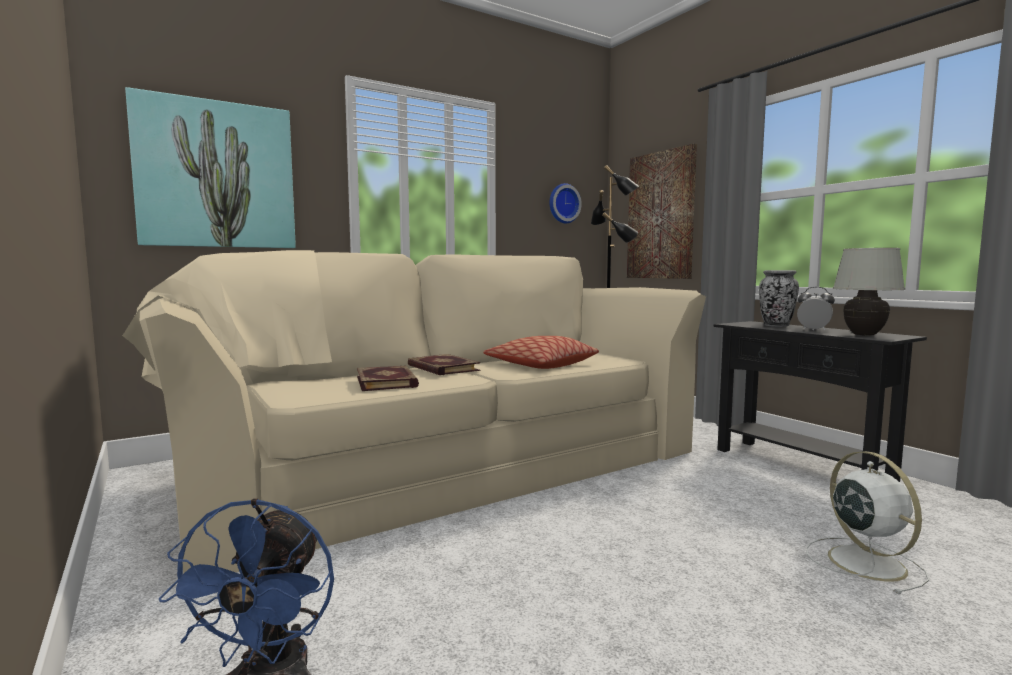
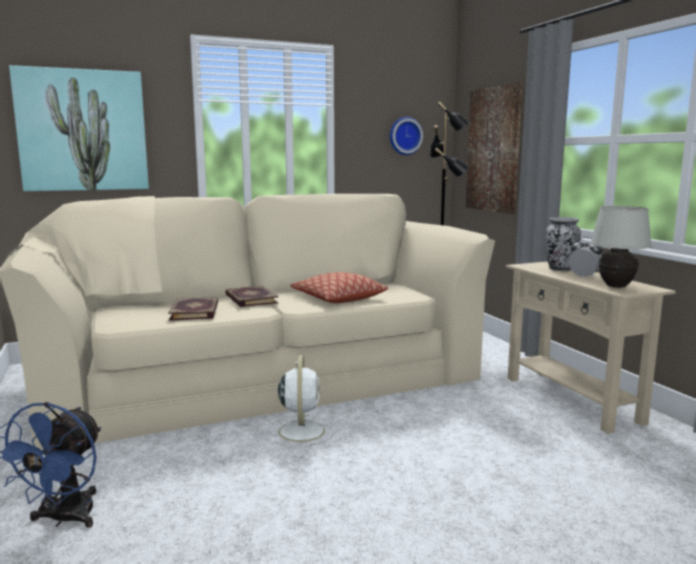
camera: 10 degrees right, 5 degrees up
(800, 466) = (571, 399): black console table -> beige console table
(863, 561) = (545, 484): white fan -> white fan (301, 430)

